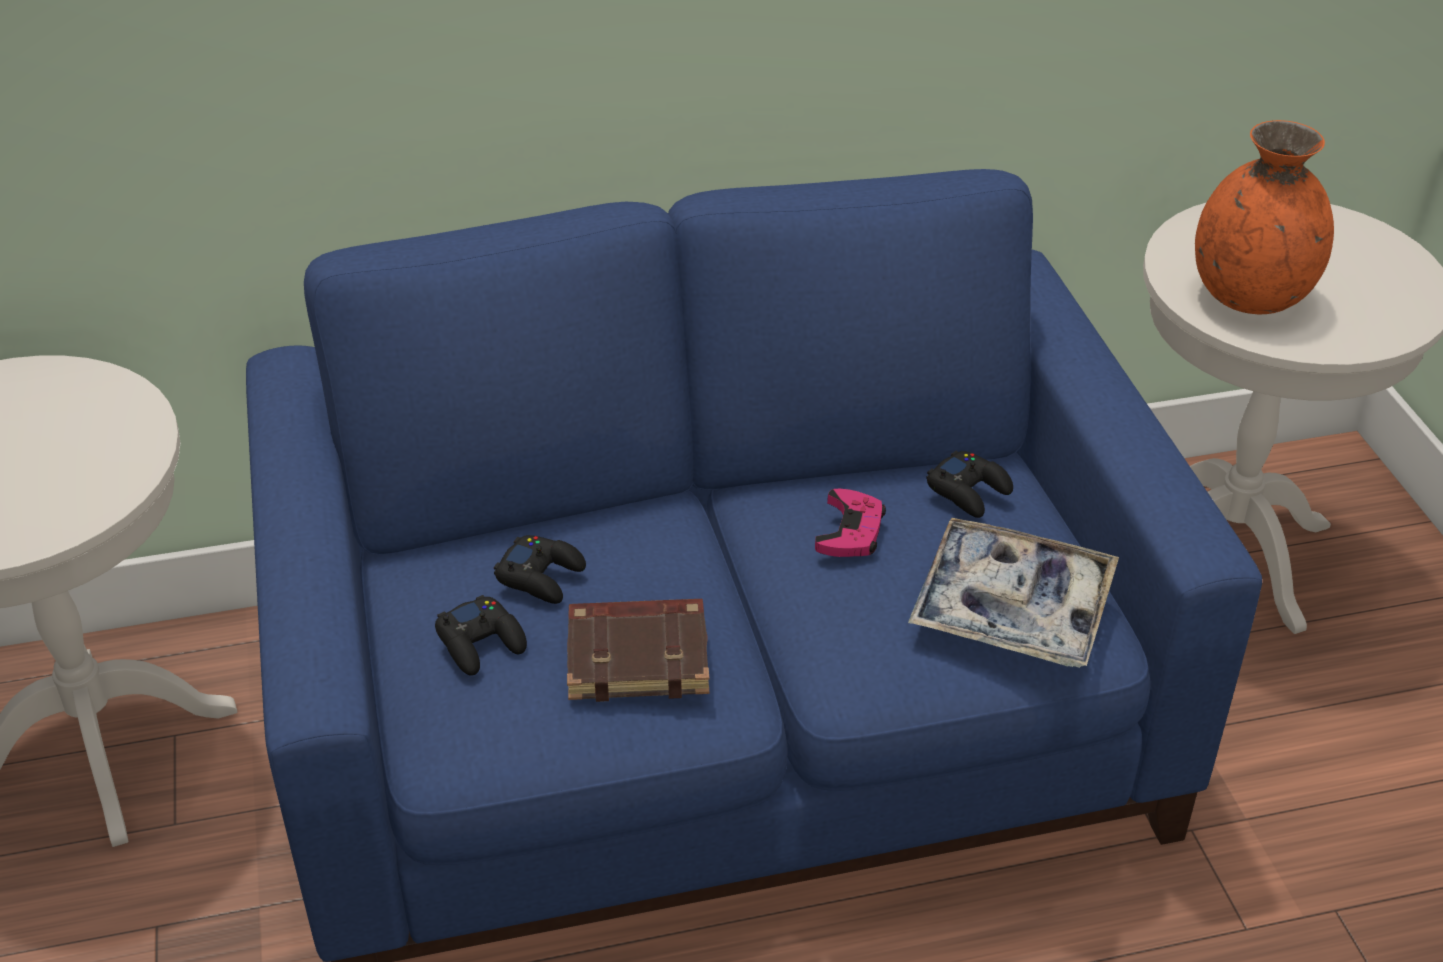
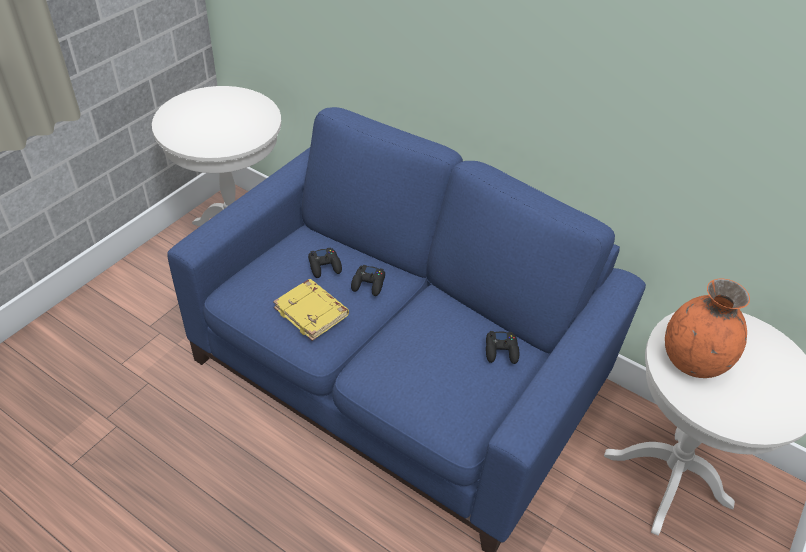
camera: 45 degrees right, 5 degrees up
(481, 642) = (279, 271): black game controller -> black game controller (368, 284)
(639, 656) = (312, 312): brown book -> yellow book
(850, 531) = (436, 329): pink game controller -> none
(1011, 607) = (447, 400): tray -> none

